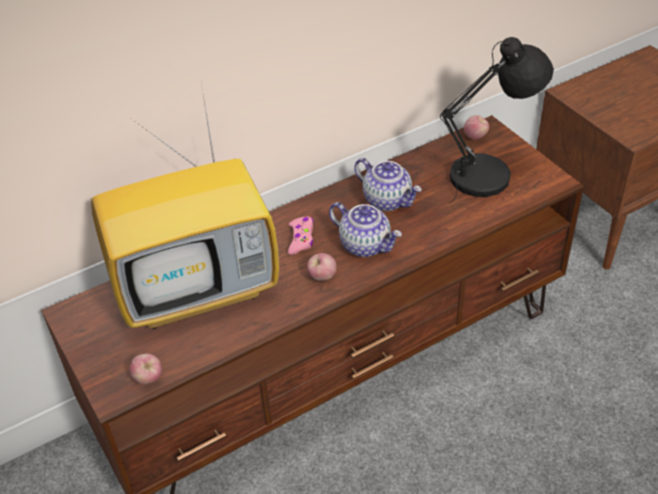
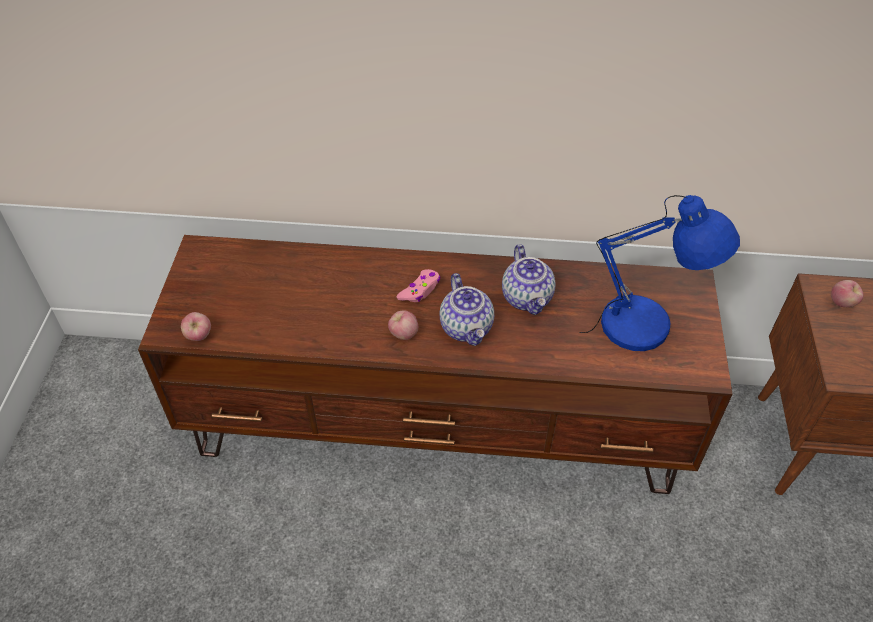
camera: 35 degrees right, 5 degrees up
(199, 288) = (303, 285): television -> none
(475, 137) = (673, 282): apple -> apple (842, 303)
(488, 176) = (644, 328): black table lamp -> blue table lamp

